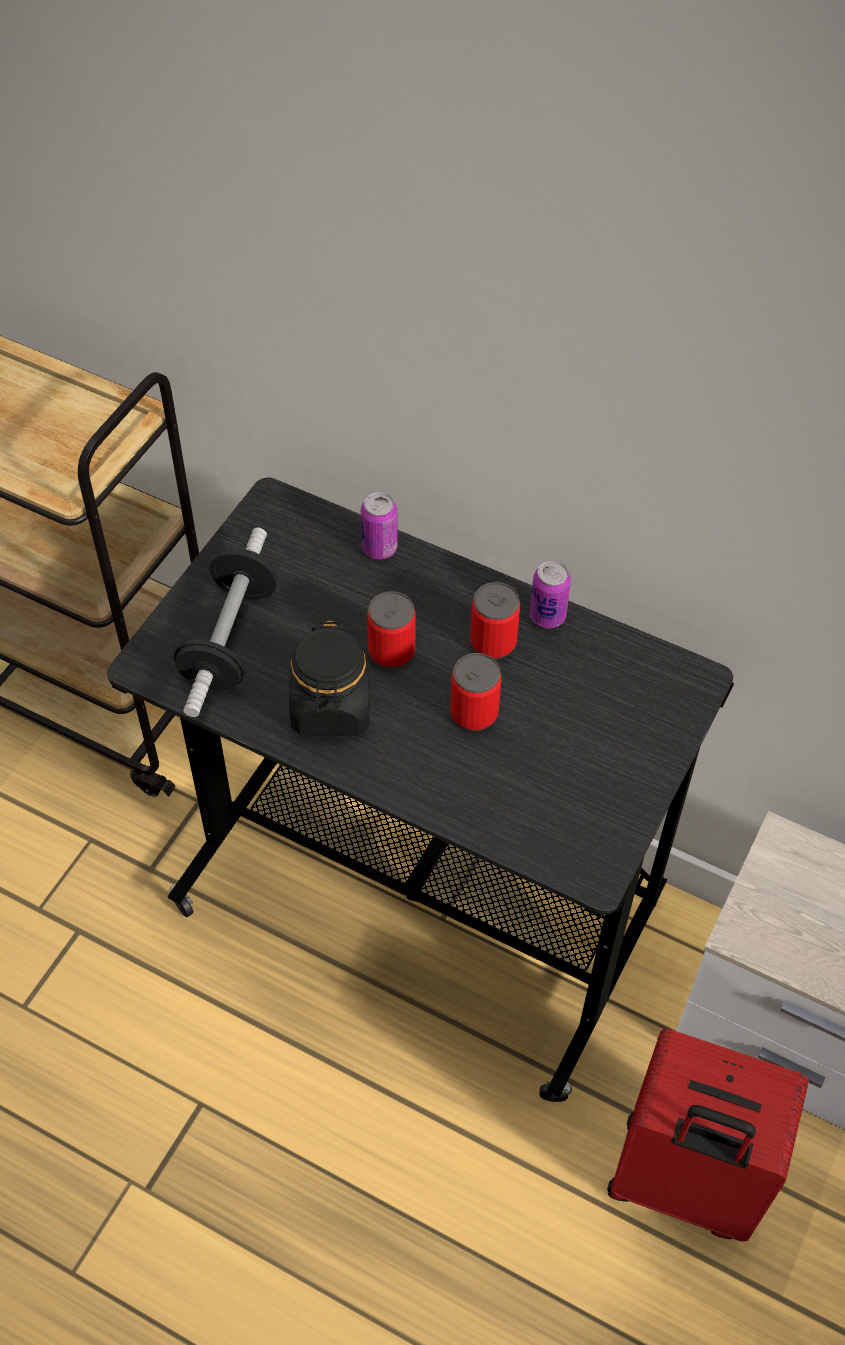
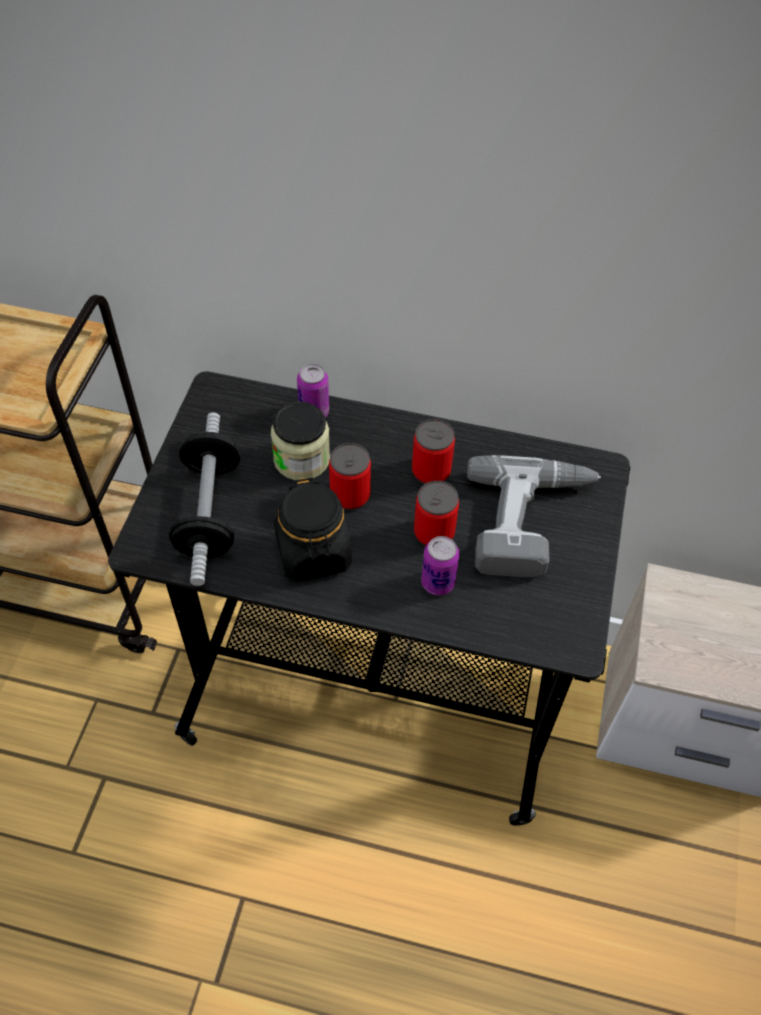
camera: 15 degrees left, 0 degrees up
(349, 600) = (302, 459): none -> jar
(547, 616) = (468, 441): can -> can (437, 582)
(591, 725) = (532, 523): none -> power drill
(682, 1183) = (635, 865): red suitcase -> none

